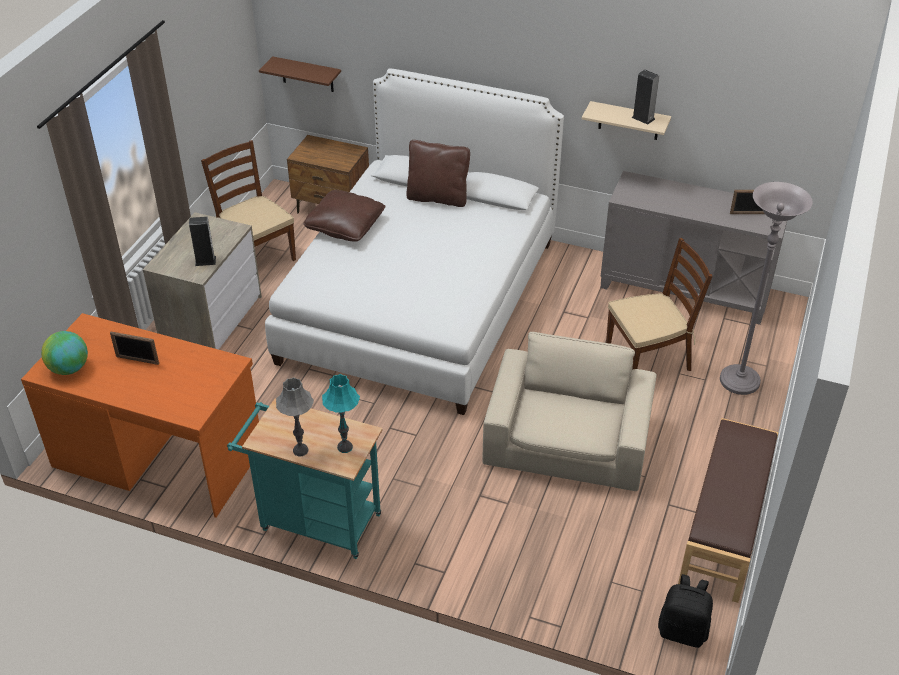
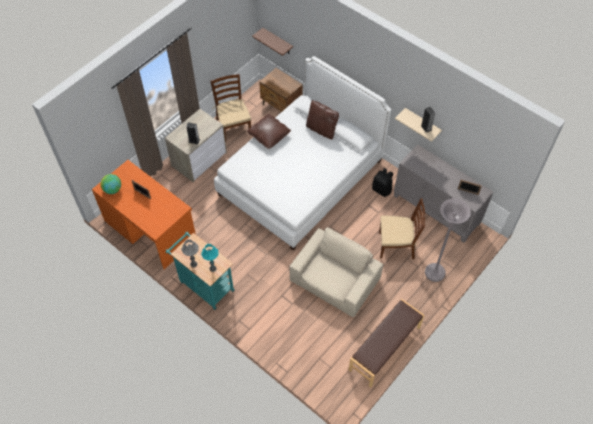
camera: 20 degrees right, 15 degrees up
(683, 631) = (339, 392): black backpack -> black backpack (382, 189)

